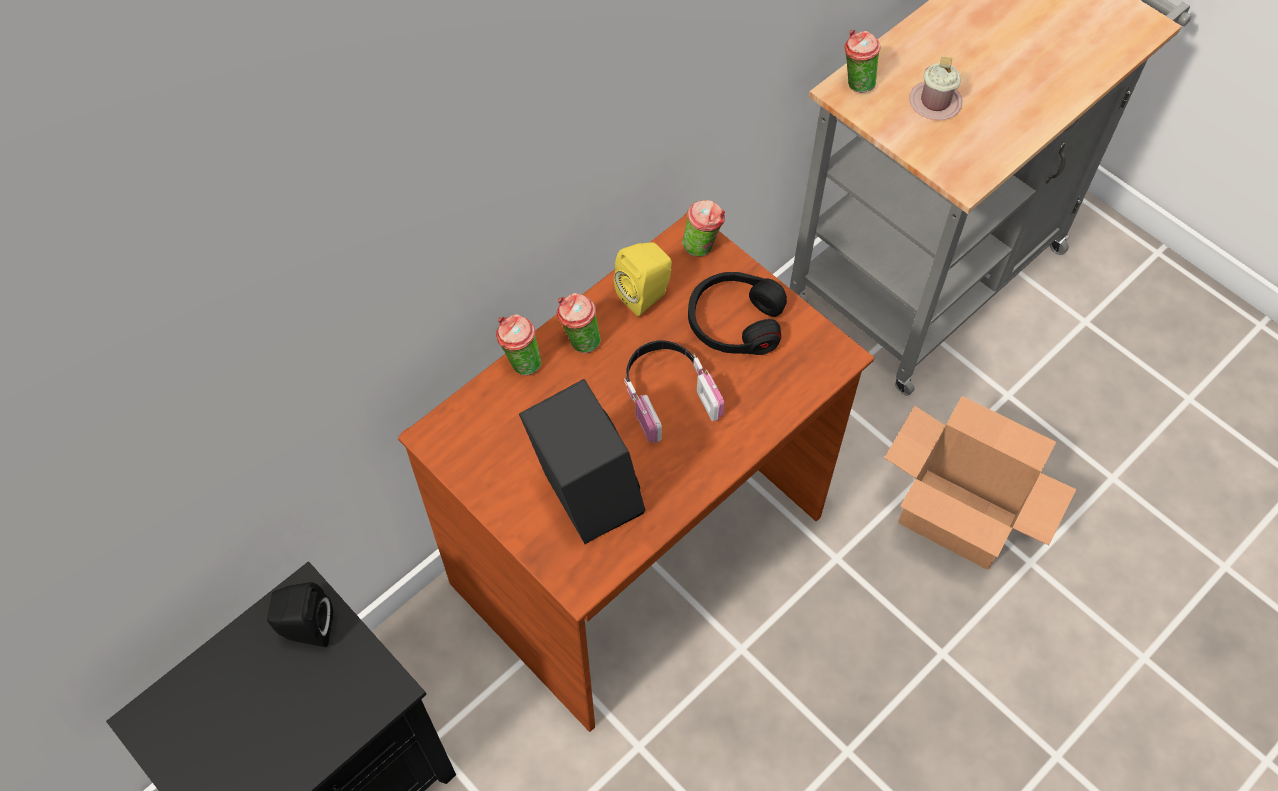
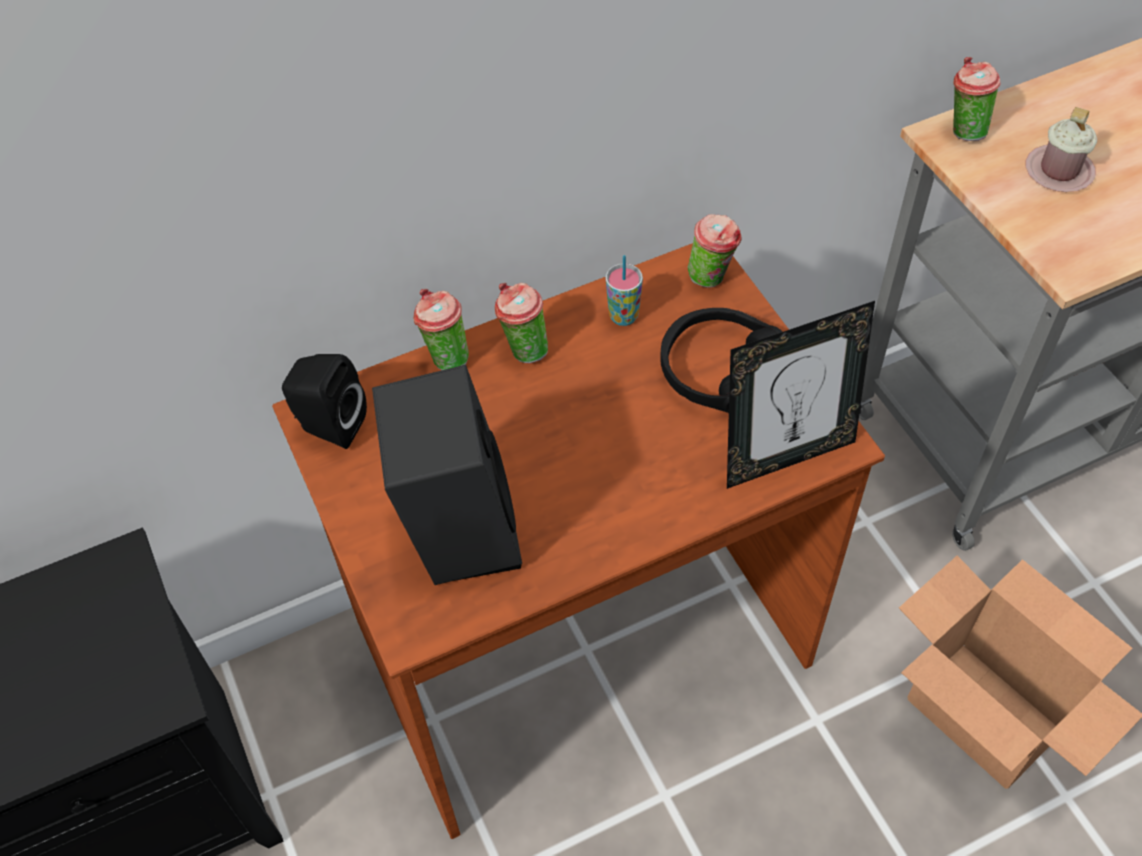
camera: 20 degrees right, 5 degrees down
(305, 629) = (105, 603): black speaker -> black speaker (328, 426)
(646, 295) = (623, 316): yellow speaker -> cup
(667, 394) = (605, 435): headphones -> none
(804, 376) = (786, 456): none -> picture frame

